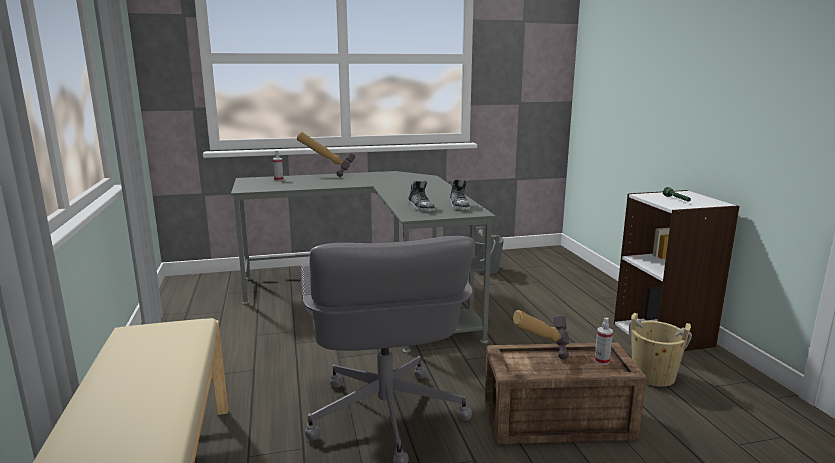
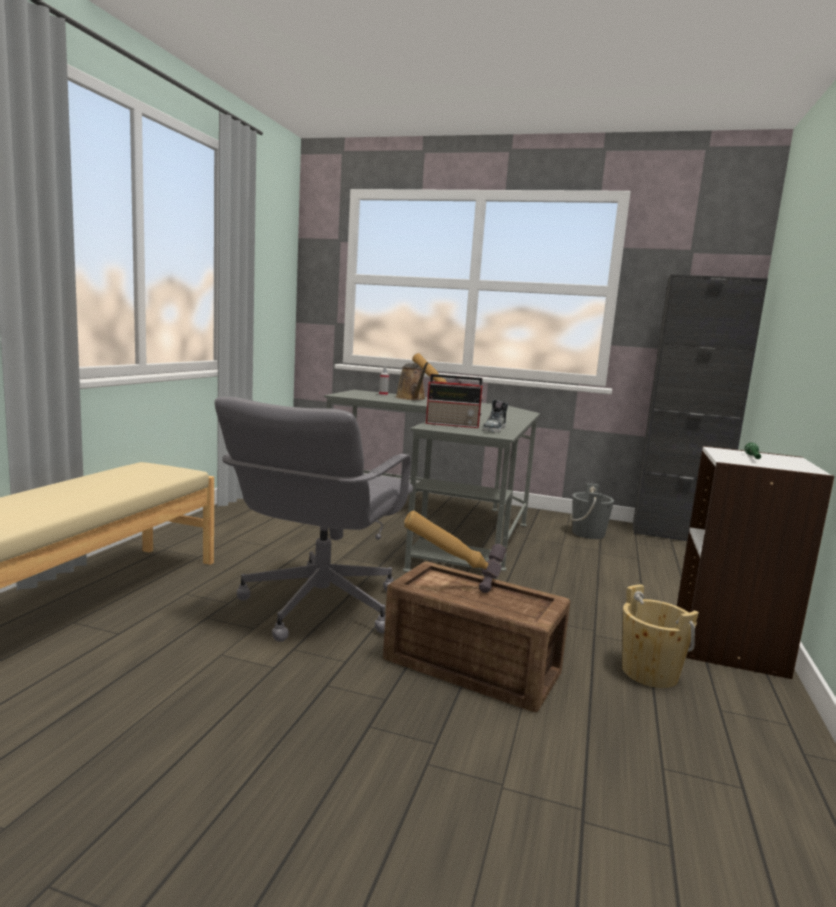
camera: 30 degrees right, 5 degrees down
(313, 180) = (411, 398): none -> brown watering can
(421, 208) = (454, 424): shoe -> radio
(536, 253) = (674, 535): none -> black cabinet
(601, 361) = (523, 606): spray bottle -> none

